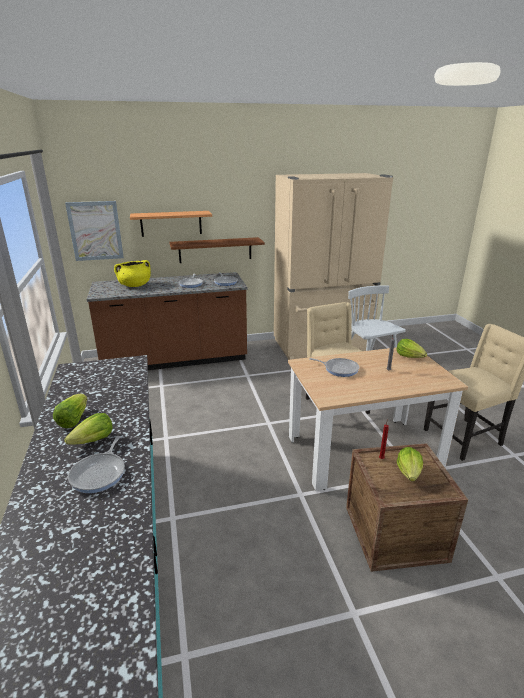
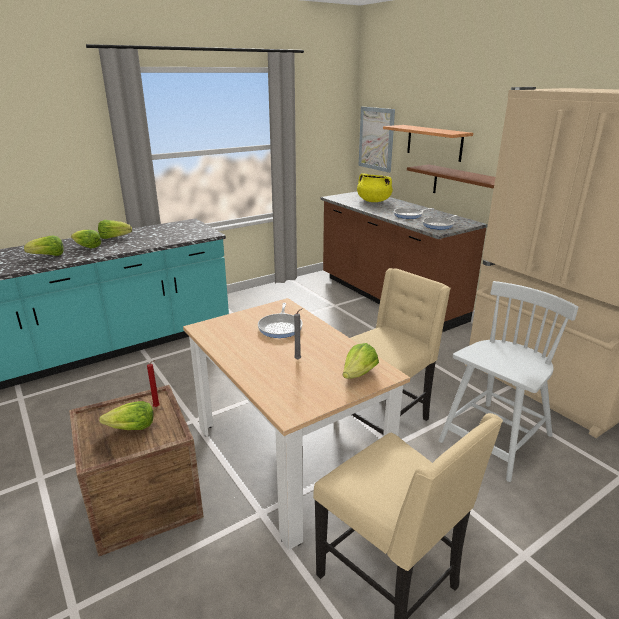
camera: 70 degrees right, 0 degrees up
(100, 473) = (48, 256): frying pan -> lettuce

